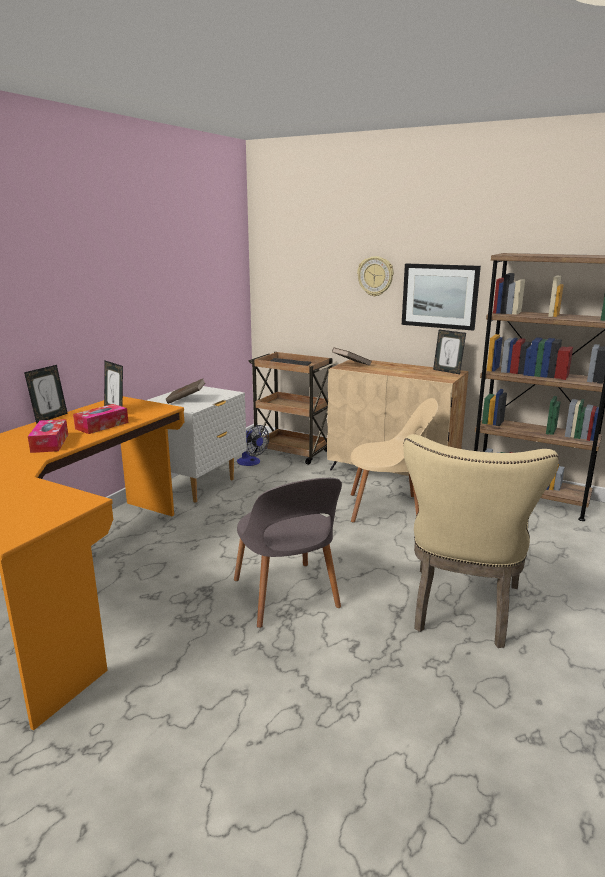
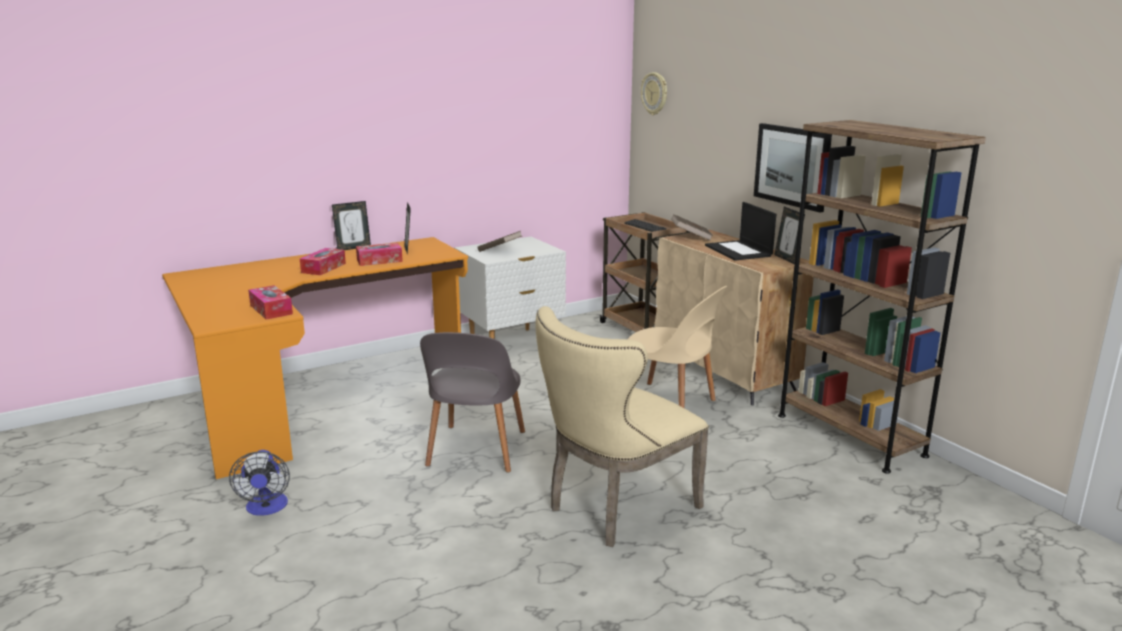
camera: 30 degrees right, 0 degrees up
(61, 500) = (271, 310): none -> tissue box
(251, 462) = (587, 331): fan -> fan (266, 508)
(375, 276) = (735, 135): wall clock -> wall clock (655, 93)
(405, 370) = (739, 251): none -> laptop

